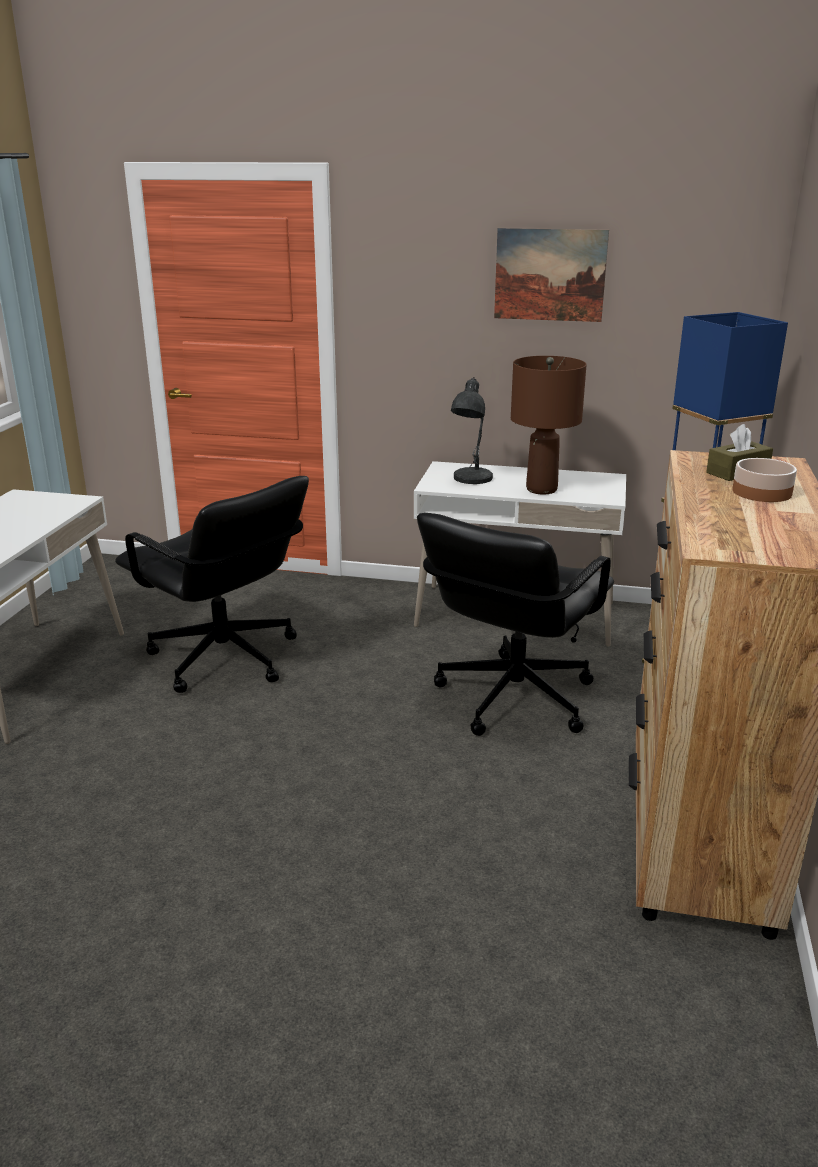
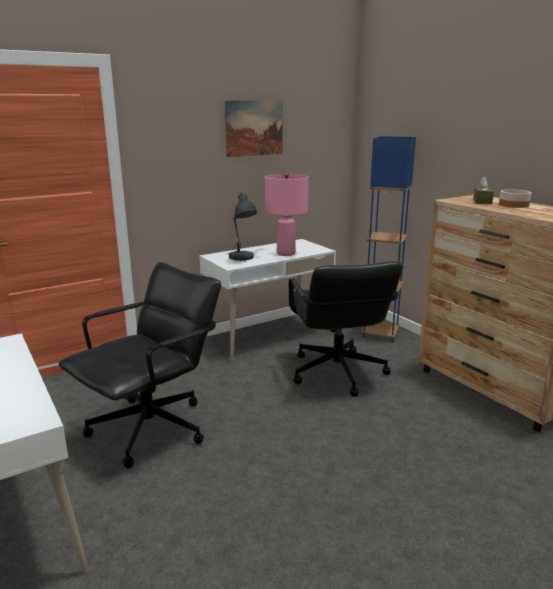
camera: 45 degrees left, 5 degrees down
(224, 659) = (151, 429): black office chair -> black office chair turned 45 degrees counterclockwise
(541, 489) = (286, 253): brown table lamp -> pink table lamp

